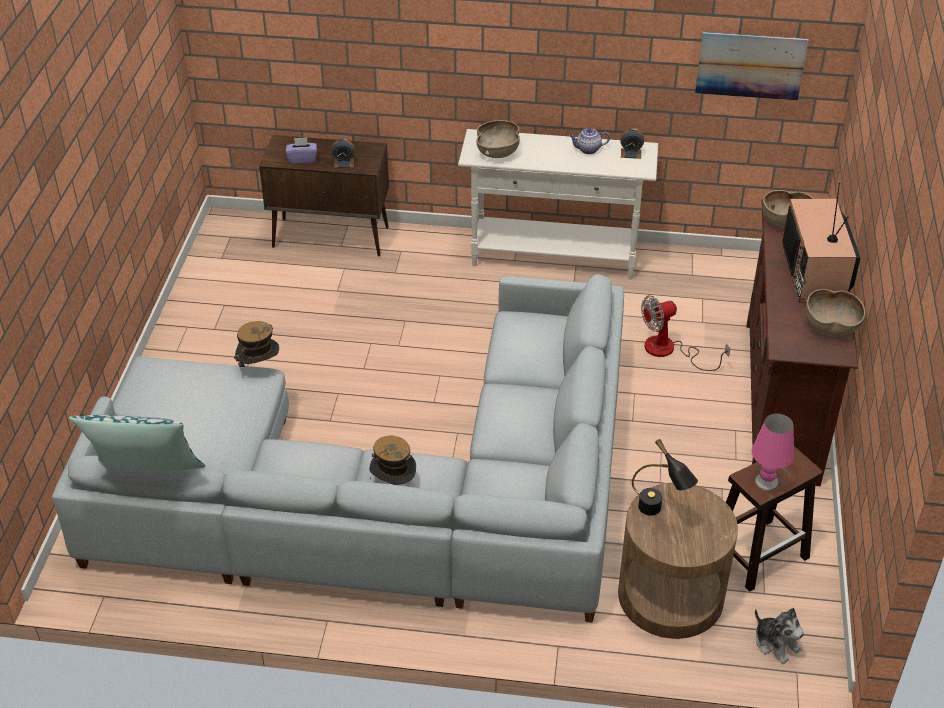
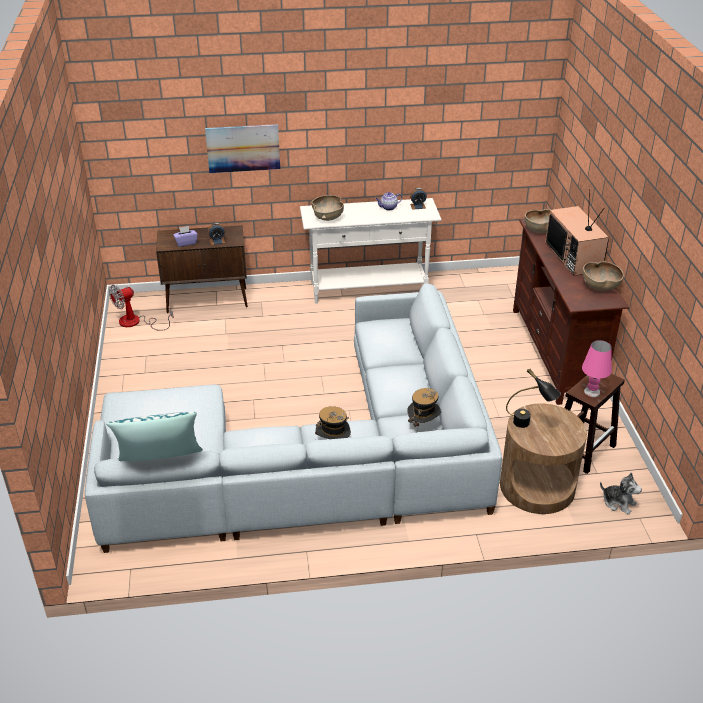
camera: 15 degrees left, 5 degrees down
(259, 367) = (202, 384): hat -> hat (423, 425)
(670, 351) = (470, 335): fan -> fan (136, 322)
(750, 65) = (490, 135): picture -> picture (243, 148)

